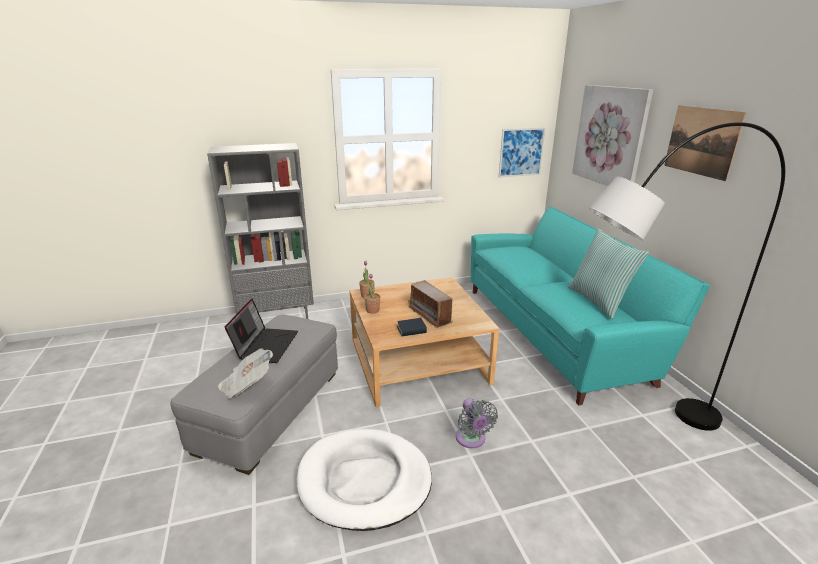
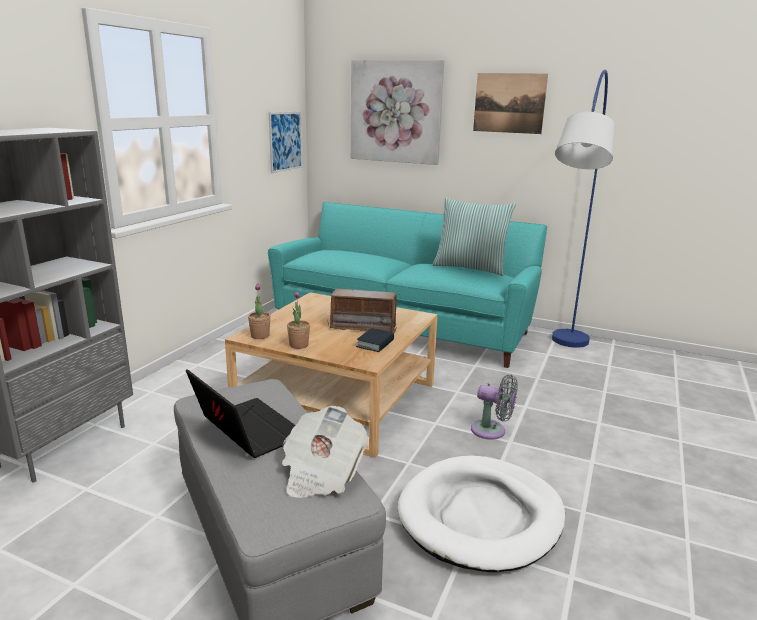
camera: 50 degrees left, 5 degrees down
(633, 431) = (560, 366): grey floor lamp -> blue floor lamp

